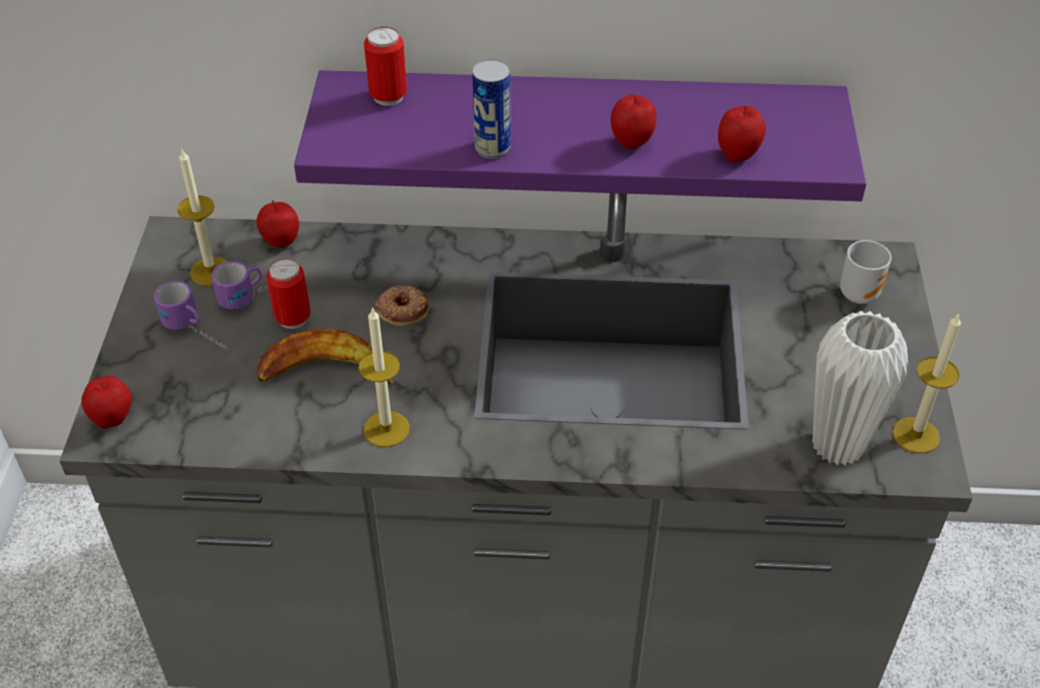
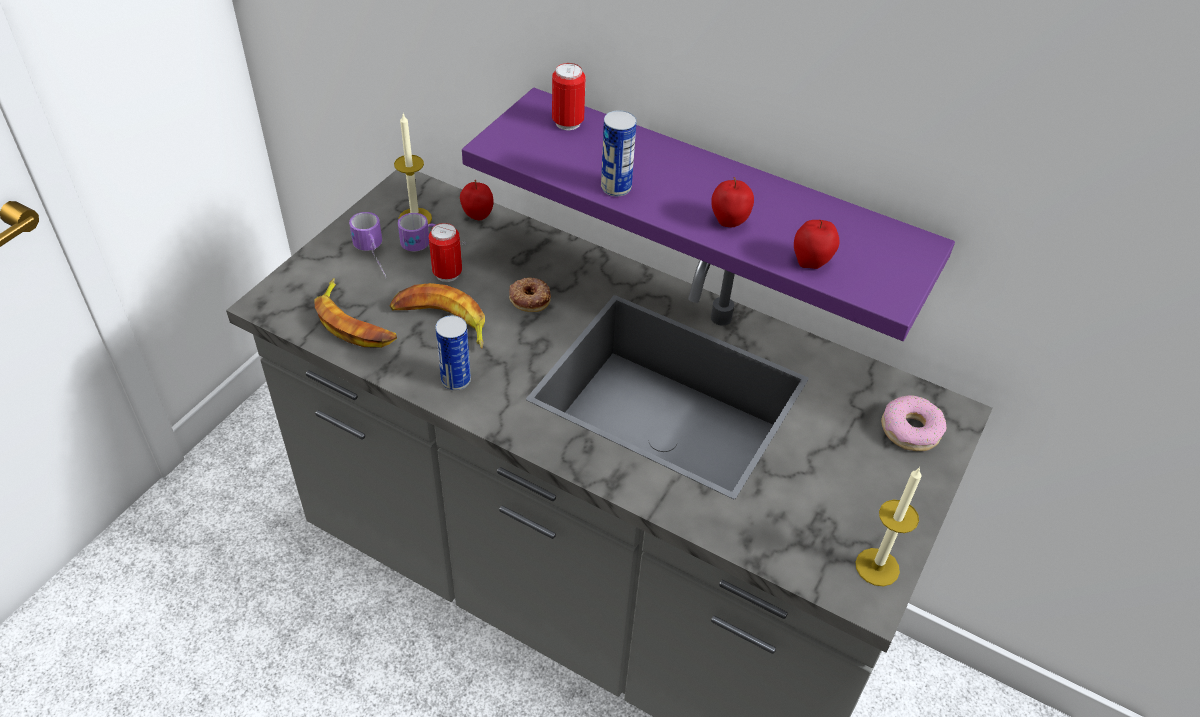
camera: 25 degrees right, 0 degrees up
(113, 420) = (278, 296): apple -> none
(226, 413) = (354, 322): none -> banana
(386, 429) = (456, 380): candle -> can
(838, 446) = (801, 545): white vase -> none
(858, 293) = (910, 430): mug -> donut

